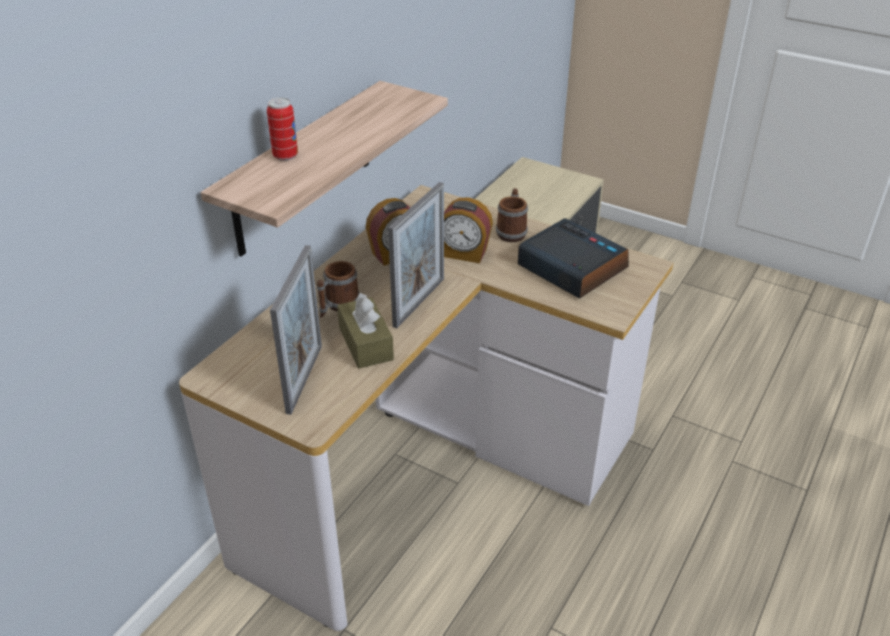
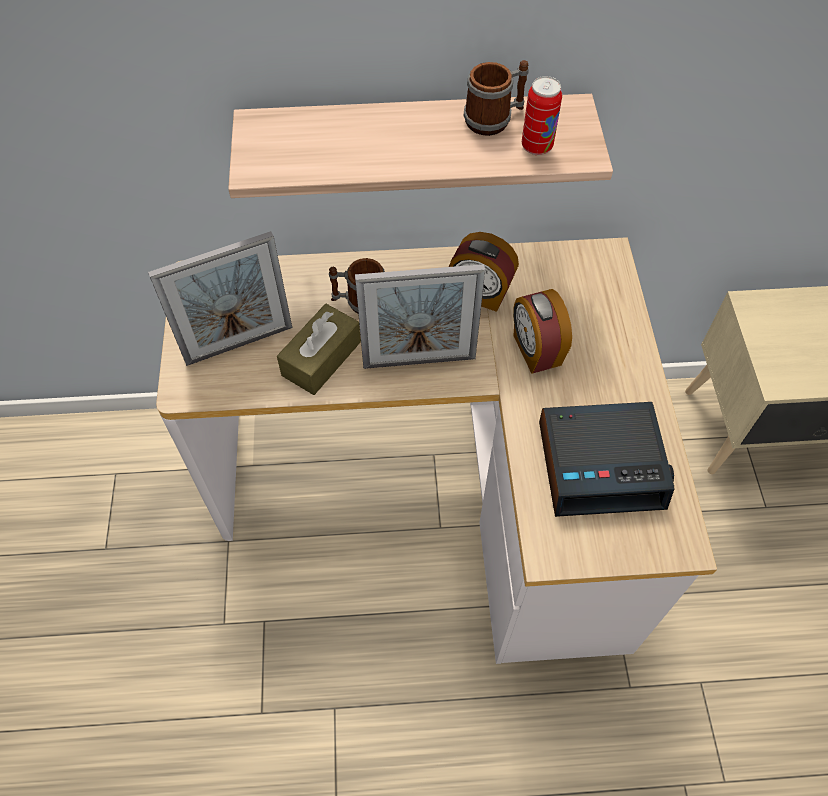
camera: 55 degrees right, 20 degrees up
(285, 156) = (349, 124): can -> can (536, 147)
(511, 231) = (619, 369): mug -> mug (494, 119)
(570, 268) = (601, 464): alarm clock -> alarm clock turned 75 degrees clockwise

